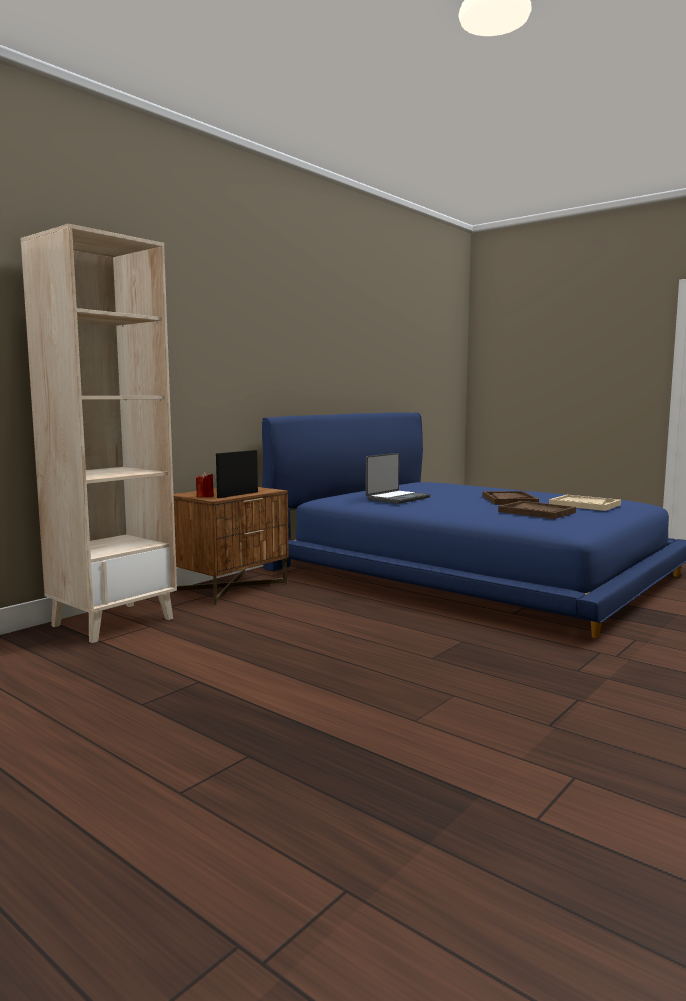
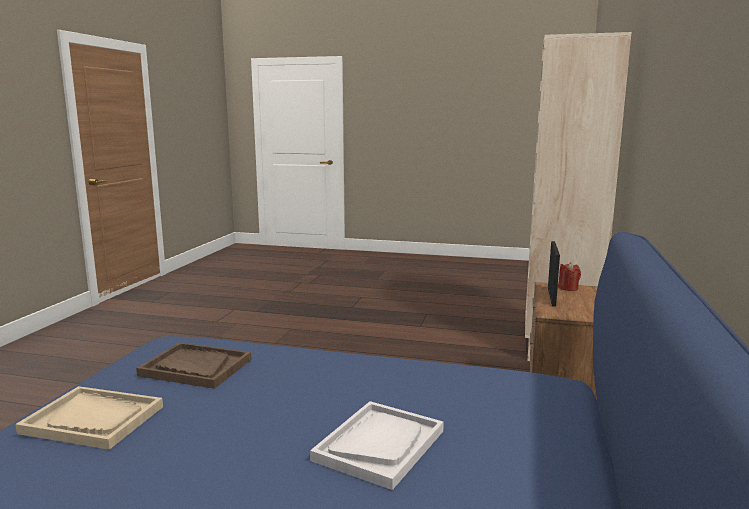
camera: 155 degrees right, 5 degrees up
(397, 498) = (428, 385): laptop -> none
(442, 492) = (379, 445): none -> white tray
(509, 500) = (232, 417): brown tray -> none

